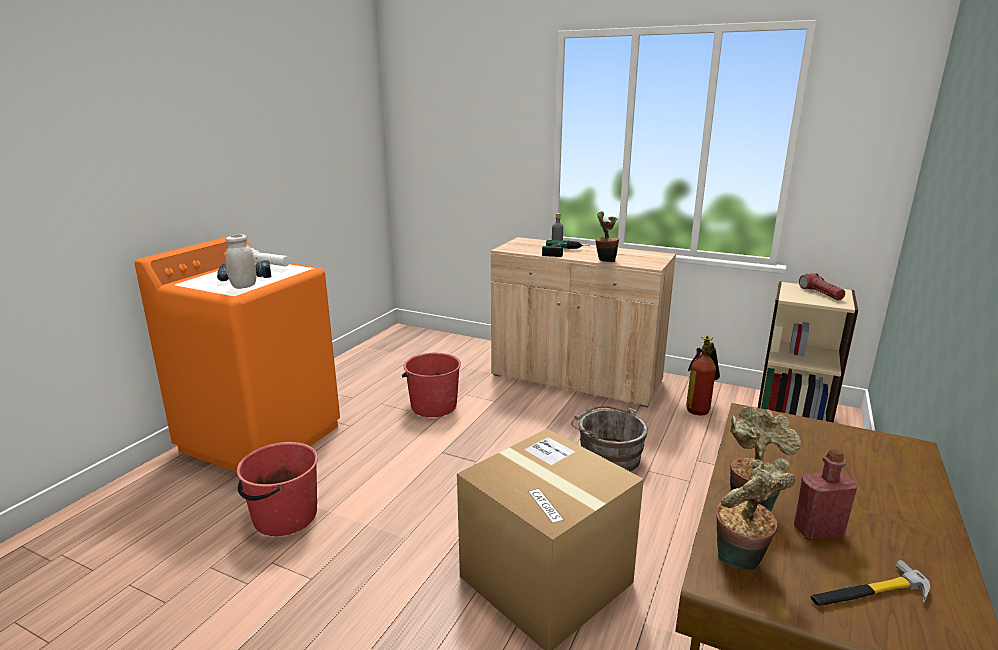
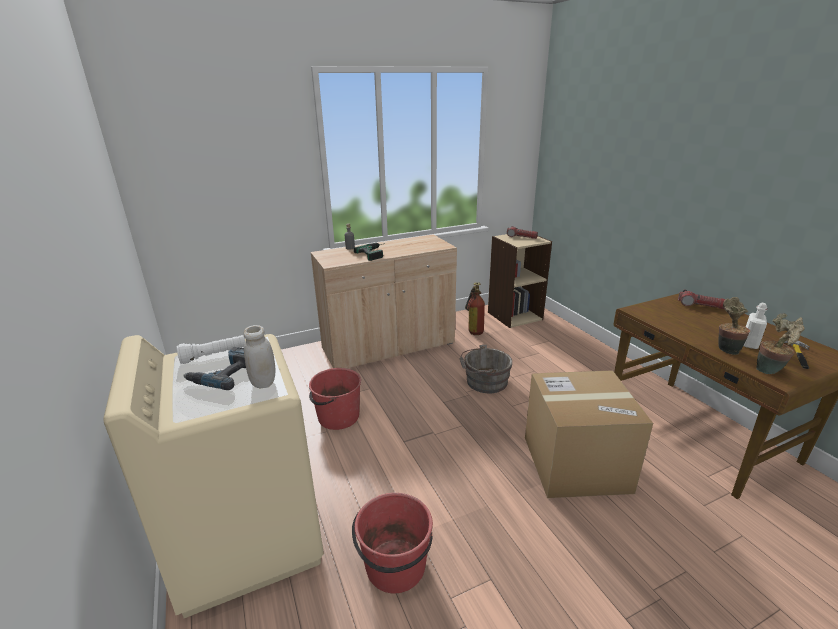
camera: 50 degrees left, 5 degrees up
(262, 437) = (247, 537): orange washing machine -> beige washing machine
(604, 261) = (414, 251): potted plant -> none
(818, 531) = (749, 344): red bottle -> white bottle
(893, 463) = (701, 306): none -> flashlight

